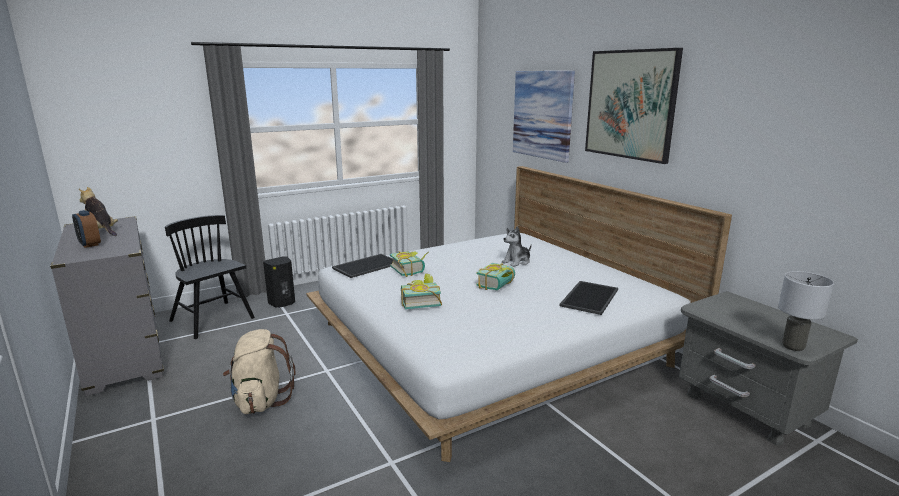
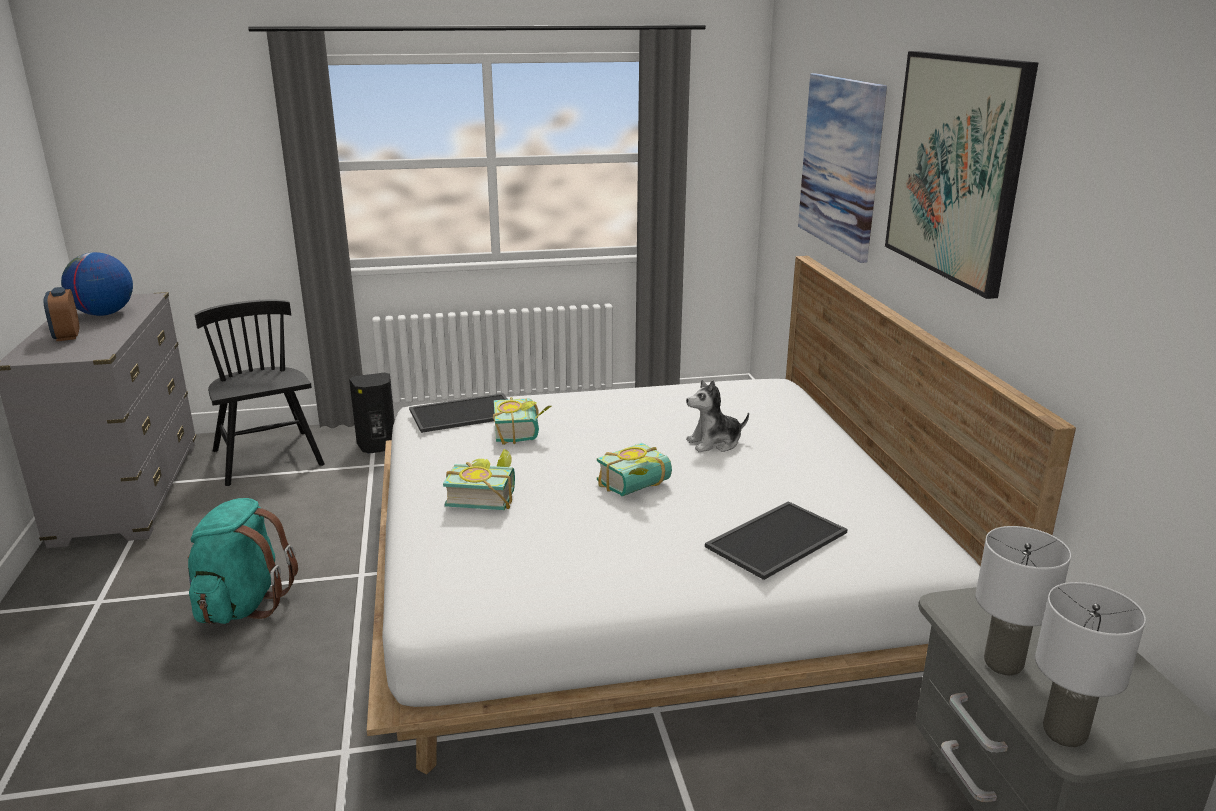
camera: 20 degrees right, 5 degrees up
(102, 231) = (104, 314): plush toy -> globe
(260, 400) = (242, 604): beige backpack -> turquoise backpack
(742, 326) = (1001, 664): none -> white table lamp

